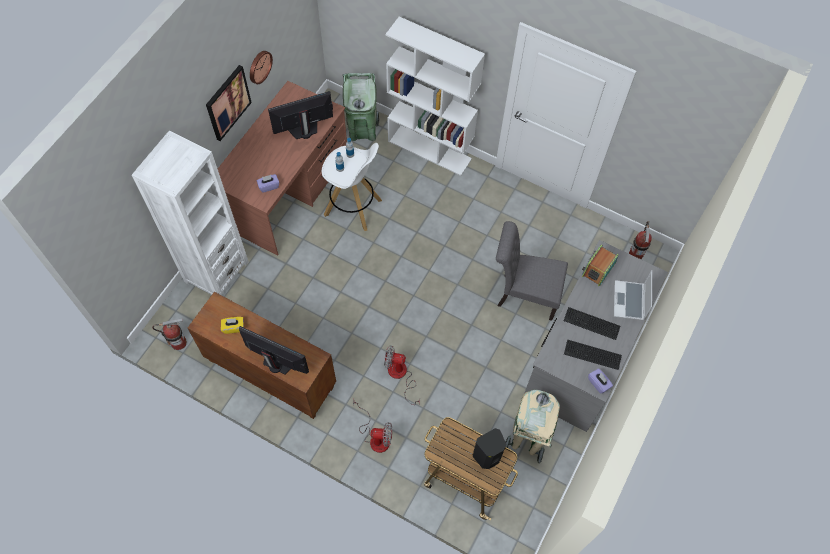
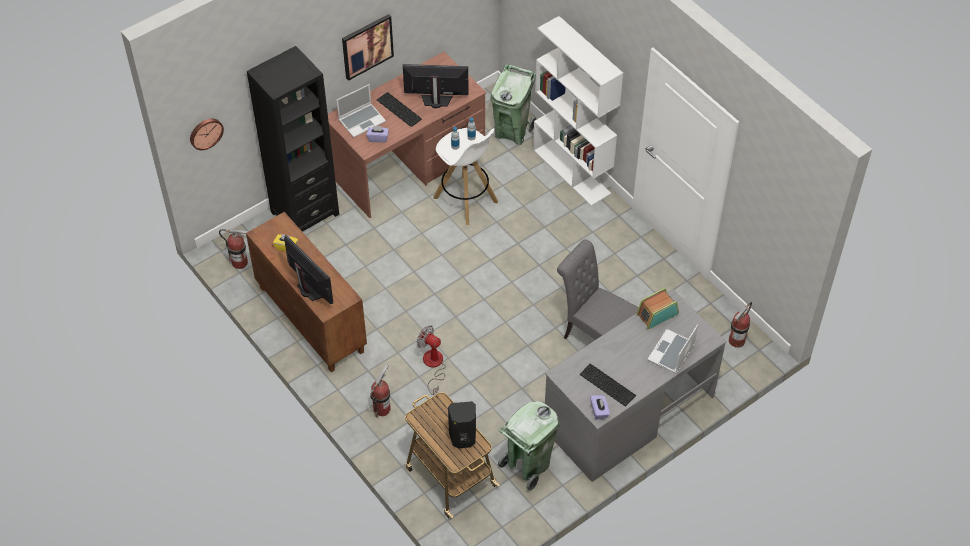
camera: 25 degrees right, 10 degrees down
(216, 271) = (305, 213): white bookcase -> black bookcase
(245, 173) = (362, 120): none -> laptop
(259, 66) = (412, 24): wall clock -> wall clock (205, 133)
(375, 436) = (382, 409): fan -> fire extinguisher
(526, 439) = (527, 465): beige trash can -> green trash can
(592, 324) = (622, 359): keyboard -> keyboard (399, 110)

